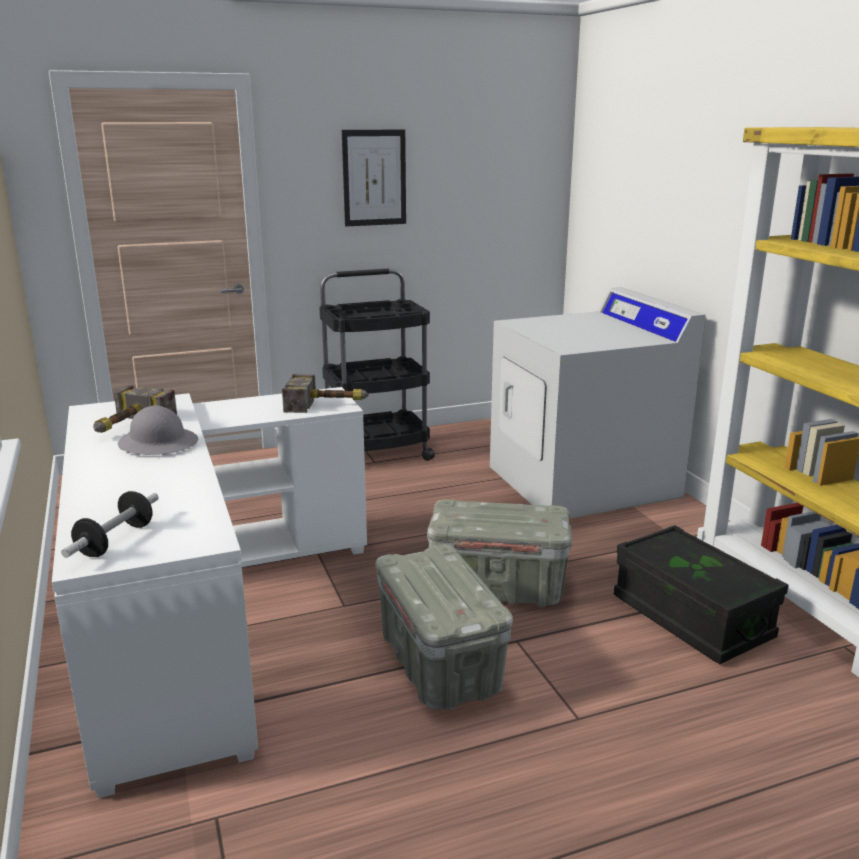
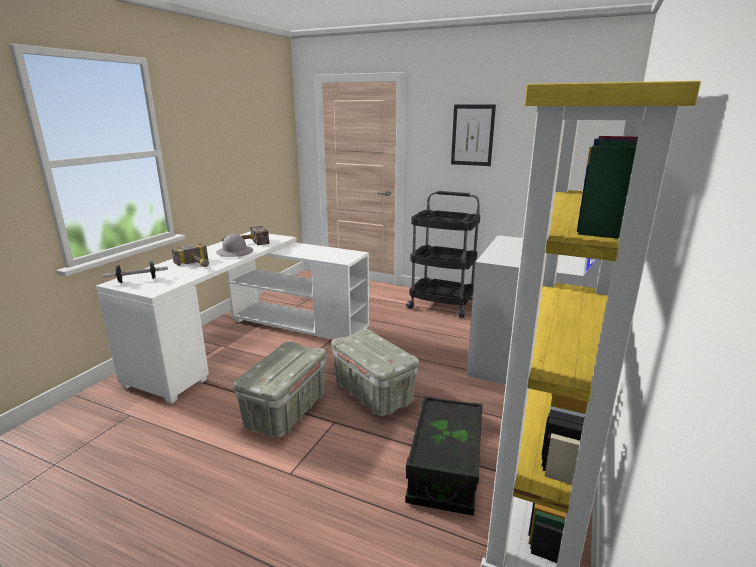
camera: 45 degrees right, 0 degrees up
(328, 405) = (340, 258): hammer -> hammer (197, 265)

